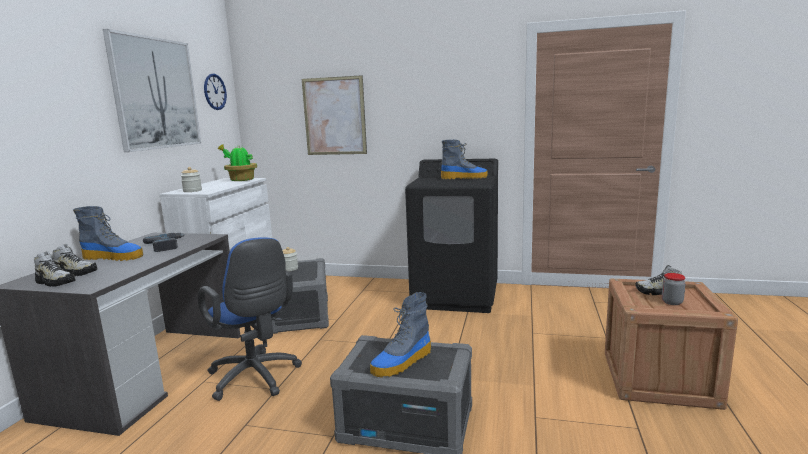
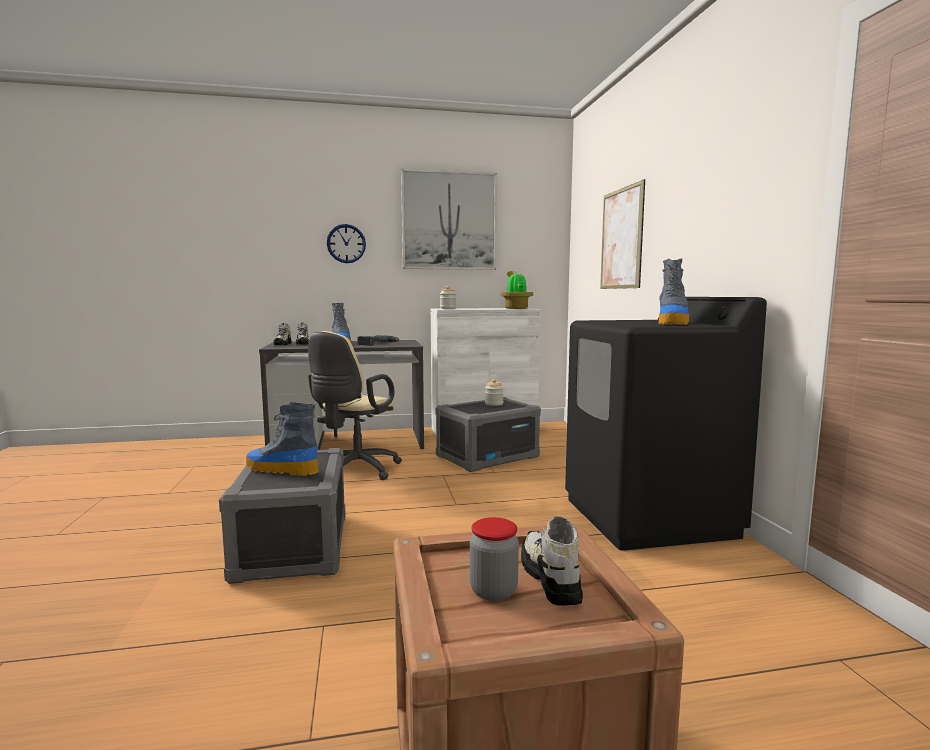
camera: 65 degrees right, 5 degrees down
(215, 92) = (533, 219): wall clock -> wall clock (346, 243)
(256, 379) = (354, 471): blue office chair -> beige office chair
(464, 178) = (672, 323): boot -> boot turned 45 degrees clockwise

